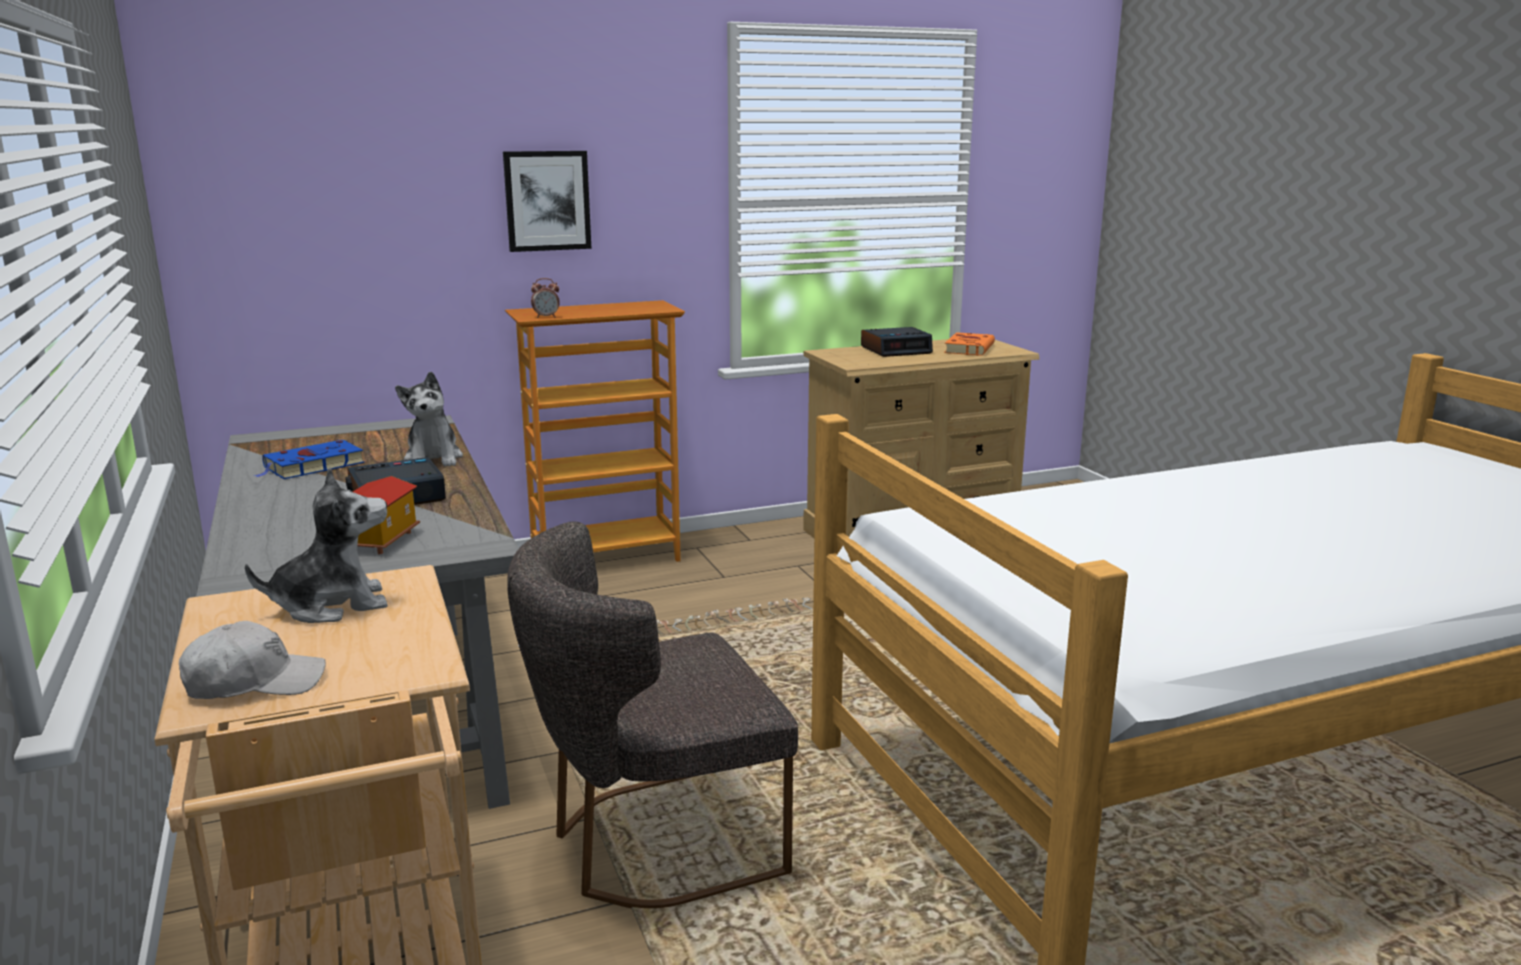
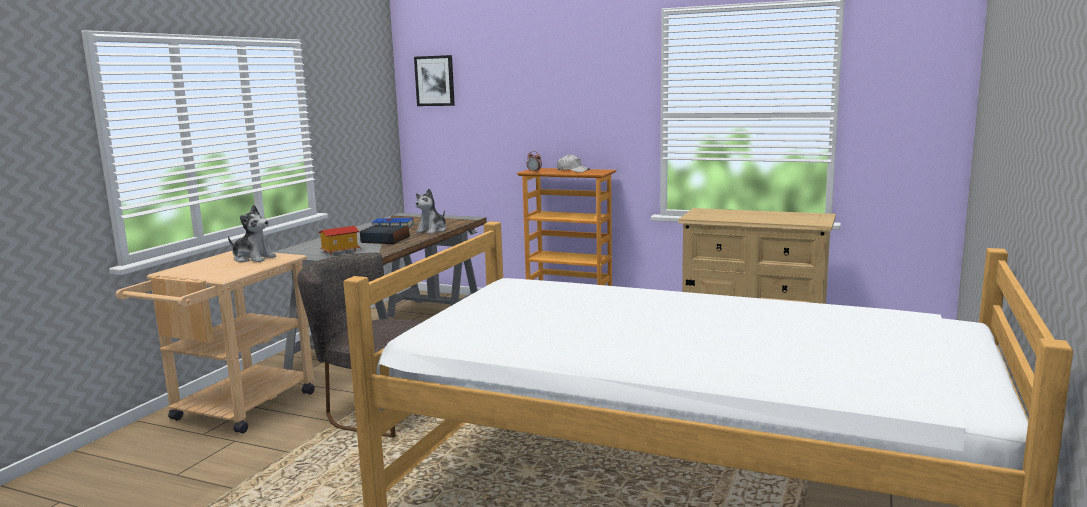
camera: 45 degrees right, 5 degrees down
(254, 682) = (188, 270): white cap -> white cap (573, 171)
(547, 201) = (558, 111): picture -> picture (435, 81)
(896, 350) = (745, 213): alarm clock -> none
(969, 348) = (794, 218): orange book -> none

